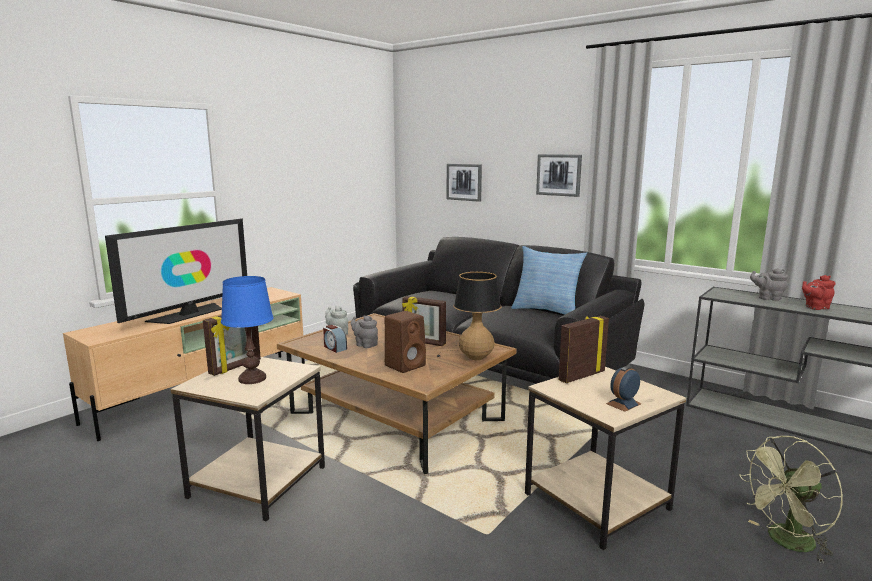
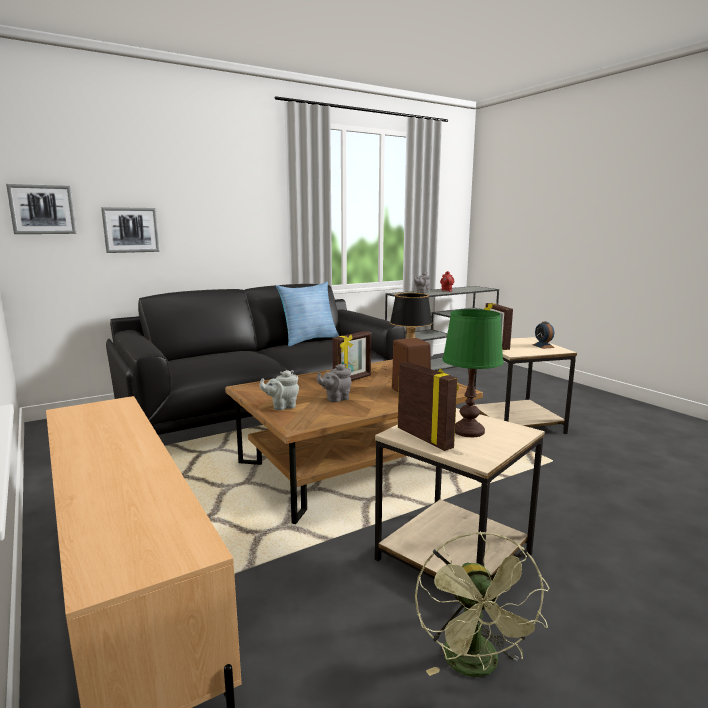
camera: 70 degrees left, 0 degrees up
(189, 314) = (128, 466): television -> none
(252, 378) = (468, 431): blue table lamp -> green table lamp
(334, 348) = (333, 411): alarm clock -> none
(559, 175) = (250, 218): picture -> picture (42, 209)
(785, 543) = (558, 397): green fan -> green fan (476, 666)

